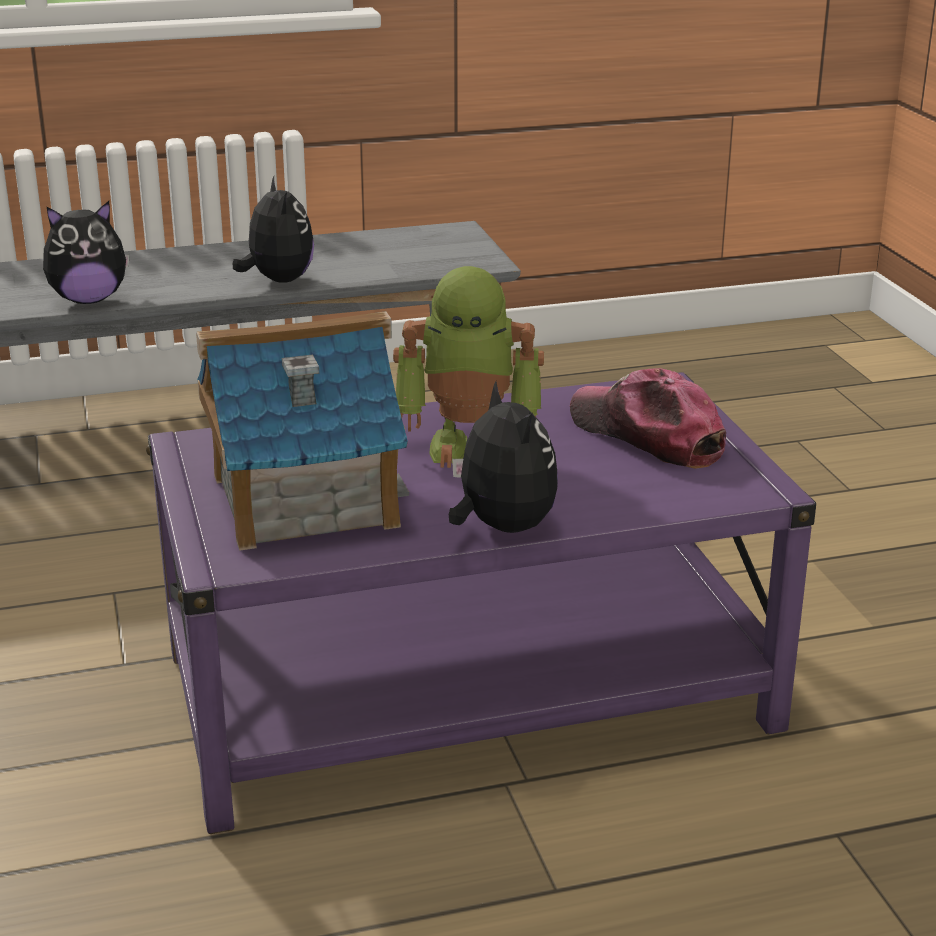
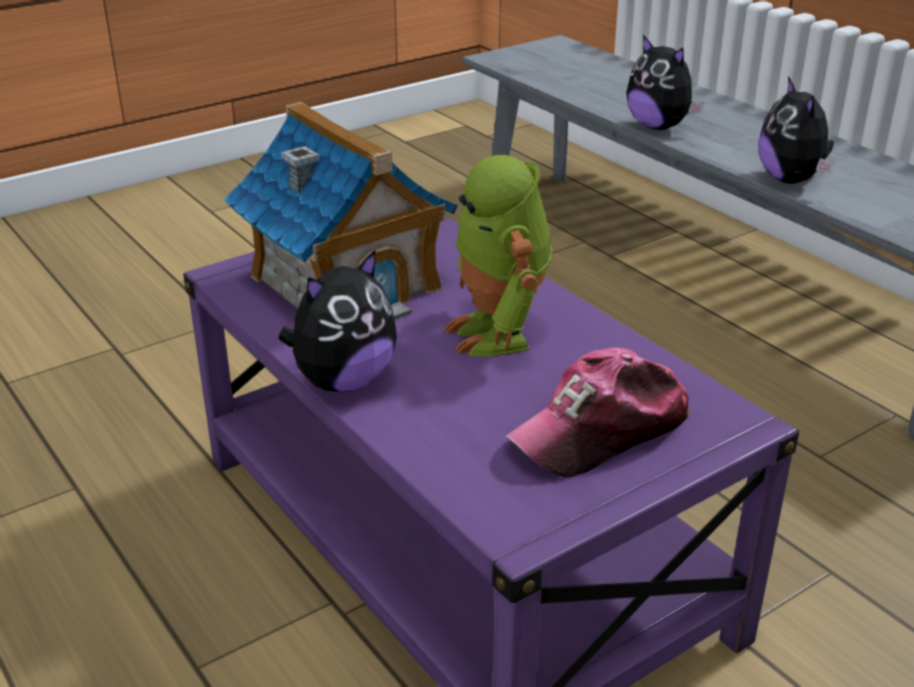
camera: 70 degrees right, 5 degrees up
(277, 280) = (791, 180): plush toy -> plush toy turned 120 degrees clockwise
(647, 435) = (601, 430): cap -> cap turned 150 degrees counterclockwise

